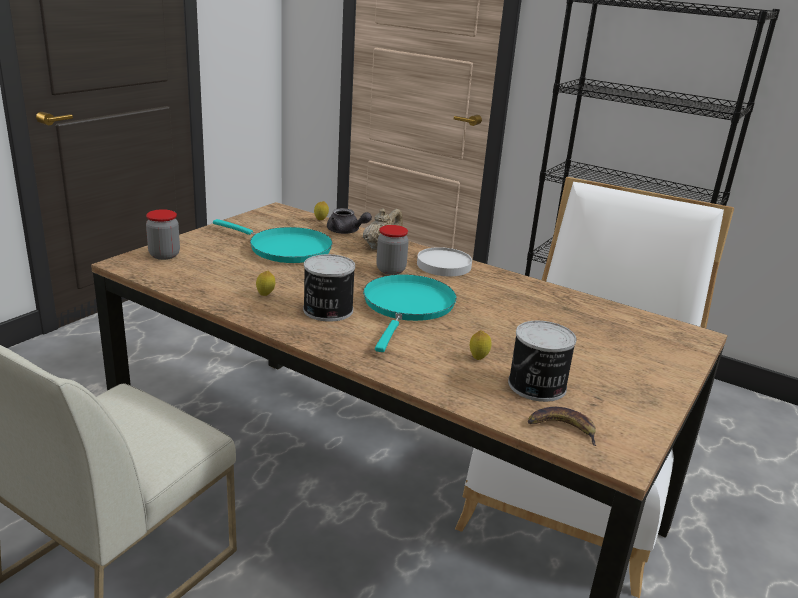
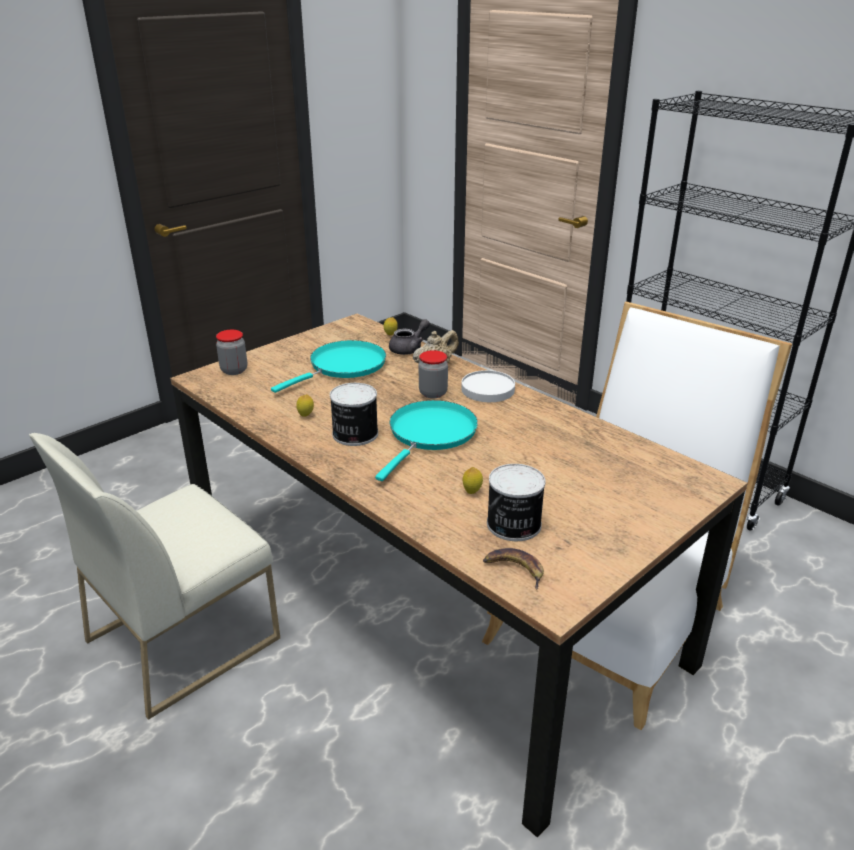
camera: 15 degrees right, 5 degrees up
(285, 249) = (343, 366): turquoise frying pan -> turquoise frying pan turned 90 degrees counterclockwise
(346, 232) = (409, 349): grey teapot -> grey teapot turned 90 degrees counterclockwise

